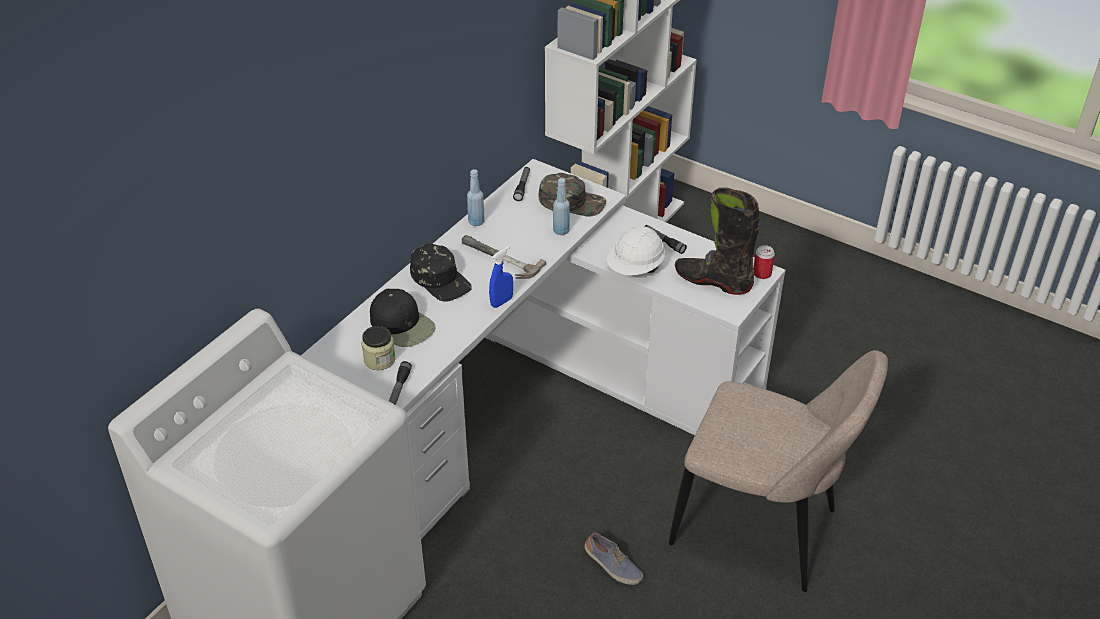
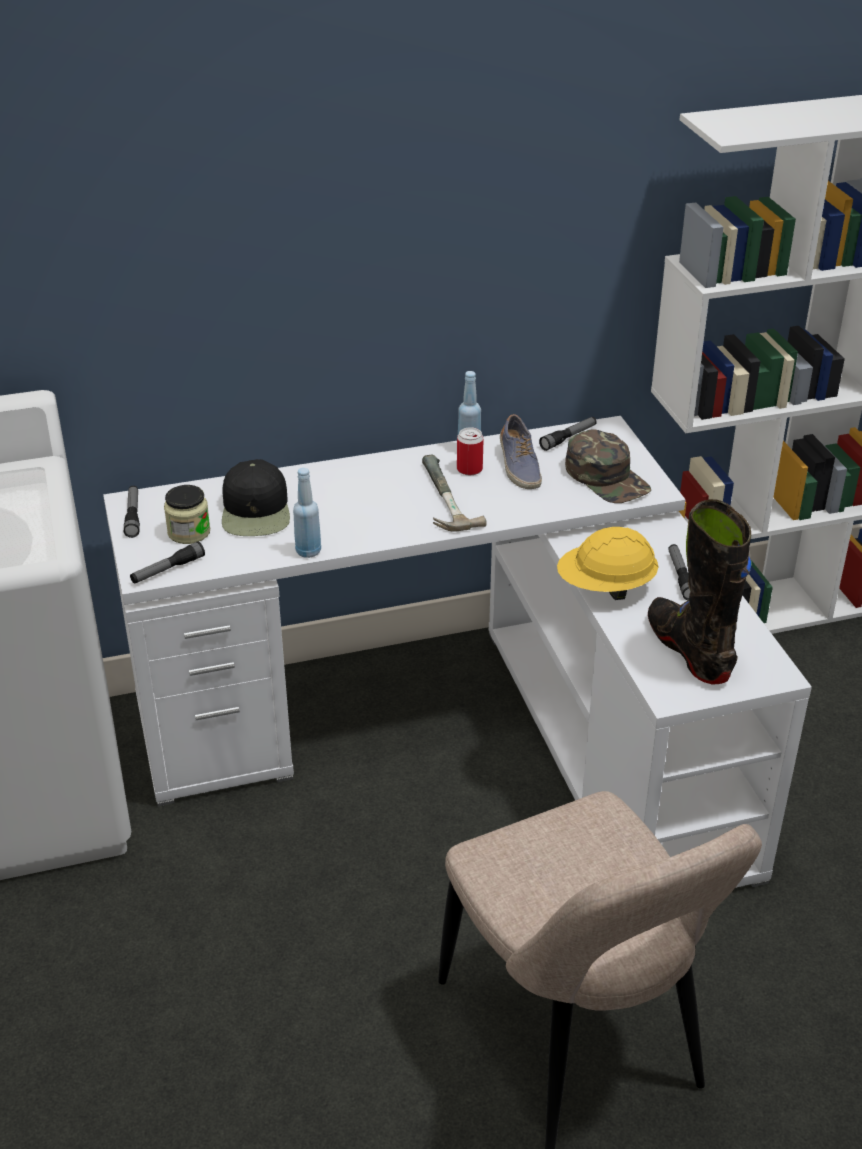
camera: 40 degrees right, 5 degrees down
(329, 368) = (133, 516): none -> flashlight
(440, 279) = (354, 487): black cap -> none
(501, 302) = (387, 540): blue spray bottle -> none
(561, 231) = (553, 501): blue bottle -> blue bottle (308, 551)
(612, 566) = (347, 961): shoe -> shoe (518, 467)
(635, 268) = (605, 588): white hard hat -> yellow hard hat
(762, 274) = (769, 675): can -> can (469, 469)

